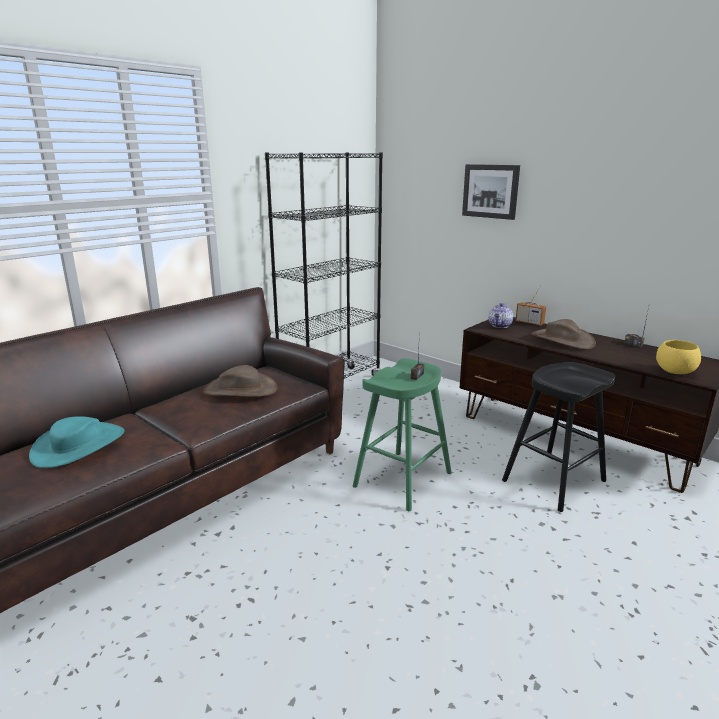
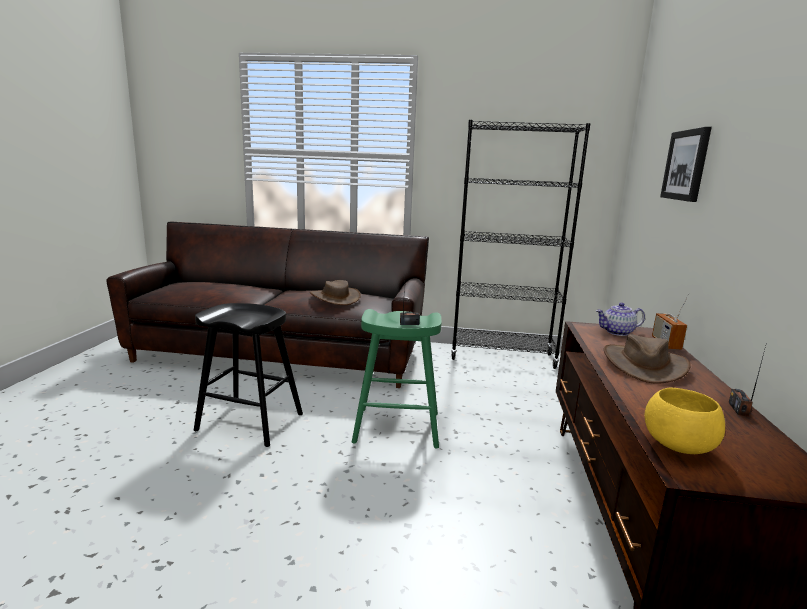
camera: 55 degrees right, 5 degrees down
(79, 445) = (221, 288): turquoise hat -> none
(553, 481) = (505, 518): black stool -> black stool (250, 422)

